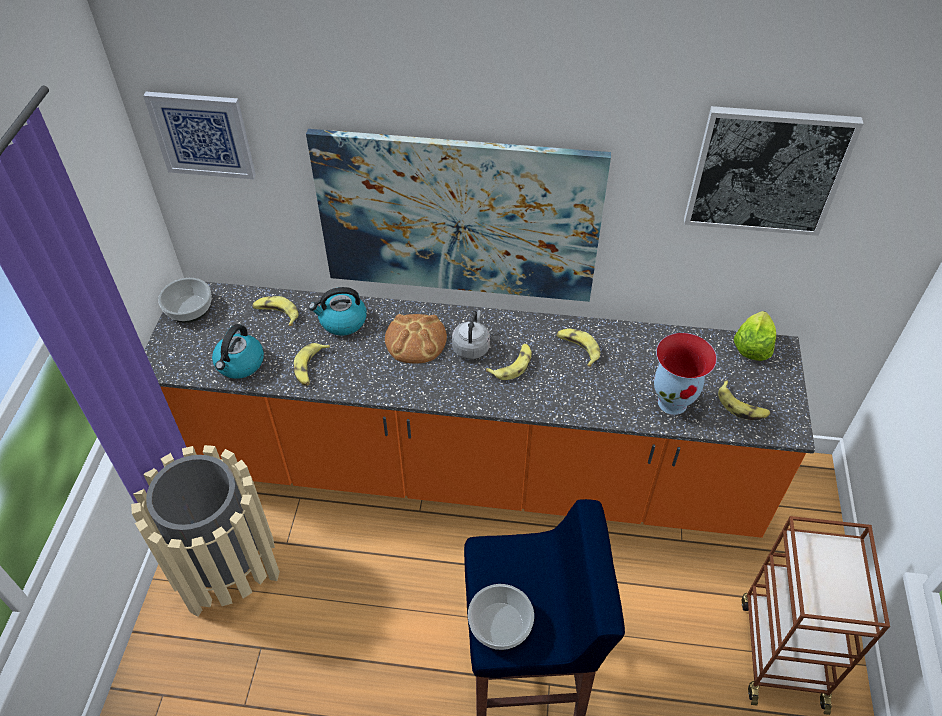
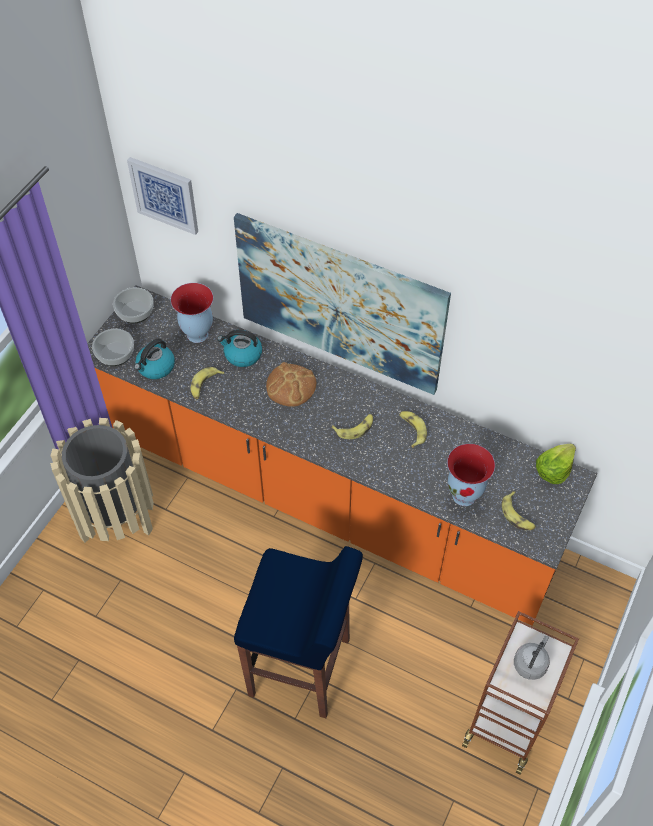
camera: 20 degrees right, 5 degrees up
(276, 313) = (196, 334): banana -> vase
(471, 346) = (330, 404): grey kettle -> grey kettle (530, 663)
(500, 623) = (263, 614): bowl -> bowl (115, 353)
(766, 171) = (567, 341): picture -> none

